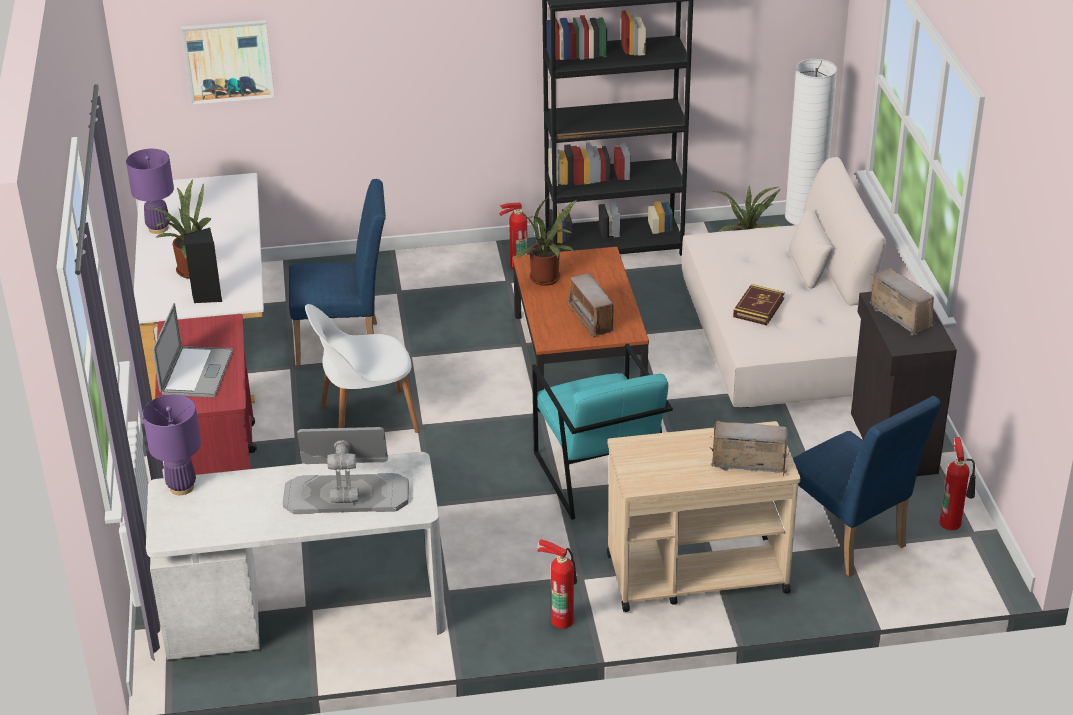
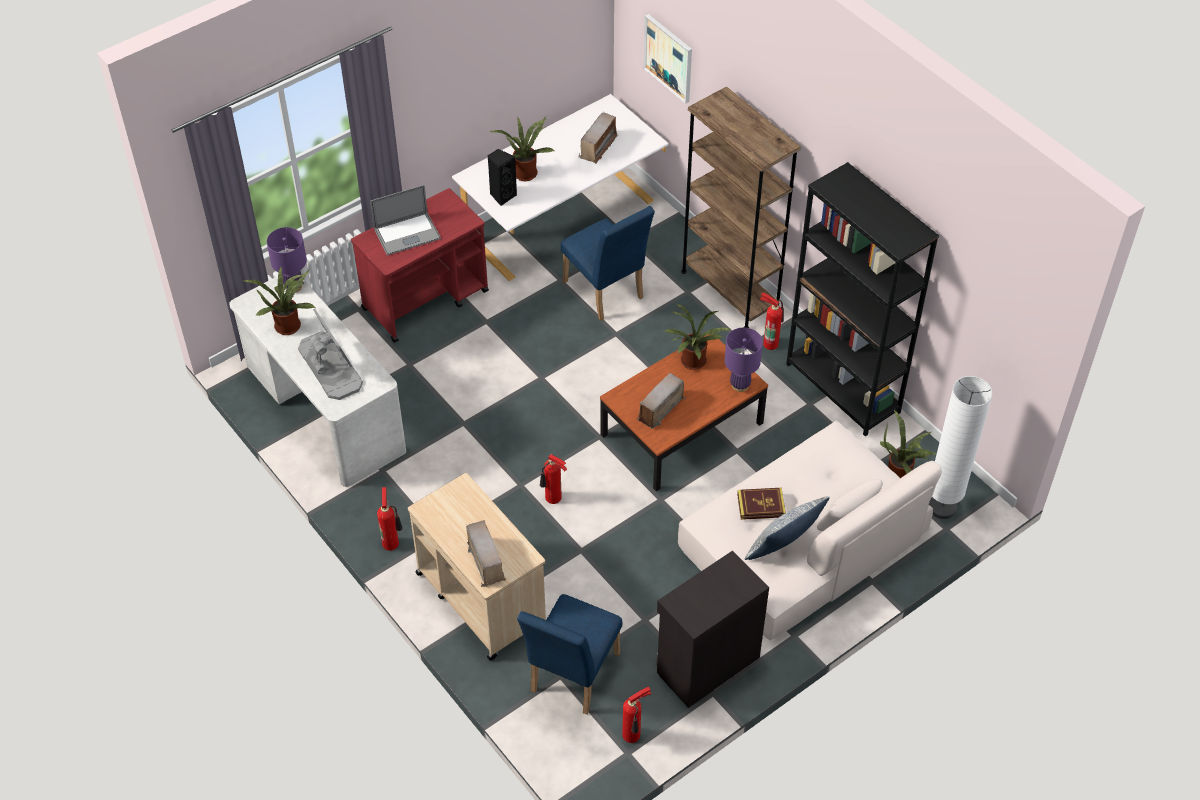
camera: 60 degrees right, 15 degrees up
(158, 228) = (562, 131): purple table lamp -> purple table lamp (740, 385)
(241, 510) = (288, 324): none -> potted plant
(366, 419) = (529, 346): white chair -> none
(424, 266) = (729, 290): none -> brown bookcase
(599, 474) = (553, 499): turquoise armchair -> fire extinguisher
(820, 313) = (783, 547): none -> pillow
(899, 315) = (716, 587): radio -> radio (598, 147)

